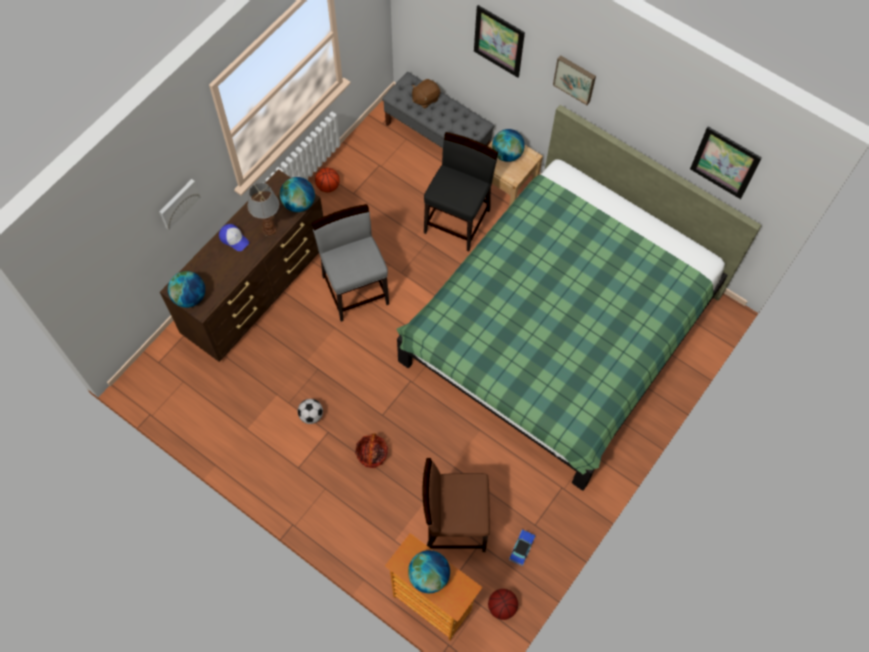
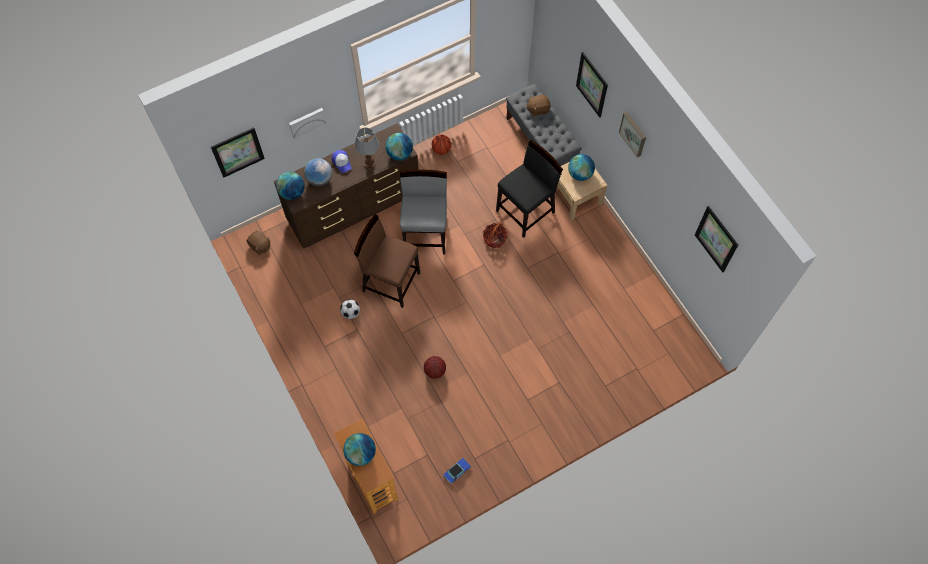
camera: 25 degrees right, 0 degrees up
(108, 271) = (238, 152): none -> picture
(163, 380) = (260, 246): none -> brown plush toy
(216, 269) = (320, 179): none -> globe
(372, 455) = (380, 359): basket -> basket (494, 239)
(453, 523) = (416, 432): brown chair -> brown chair (391, 281)
(502, 607) = (422, 507): basketball -> basketball (435, 371)
(560, 329) = (564, 322): green bed -> none

